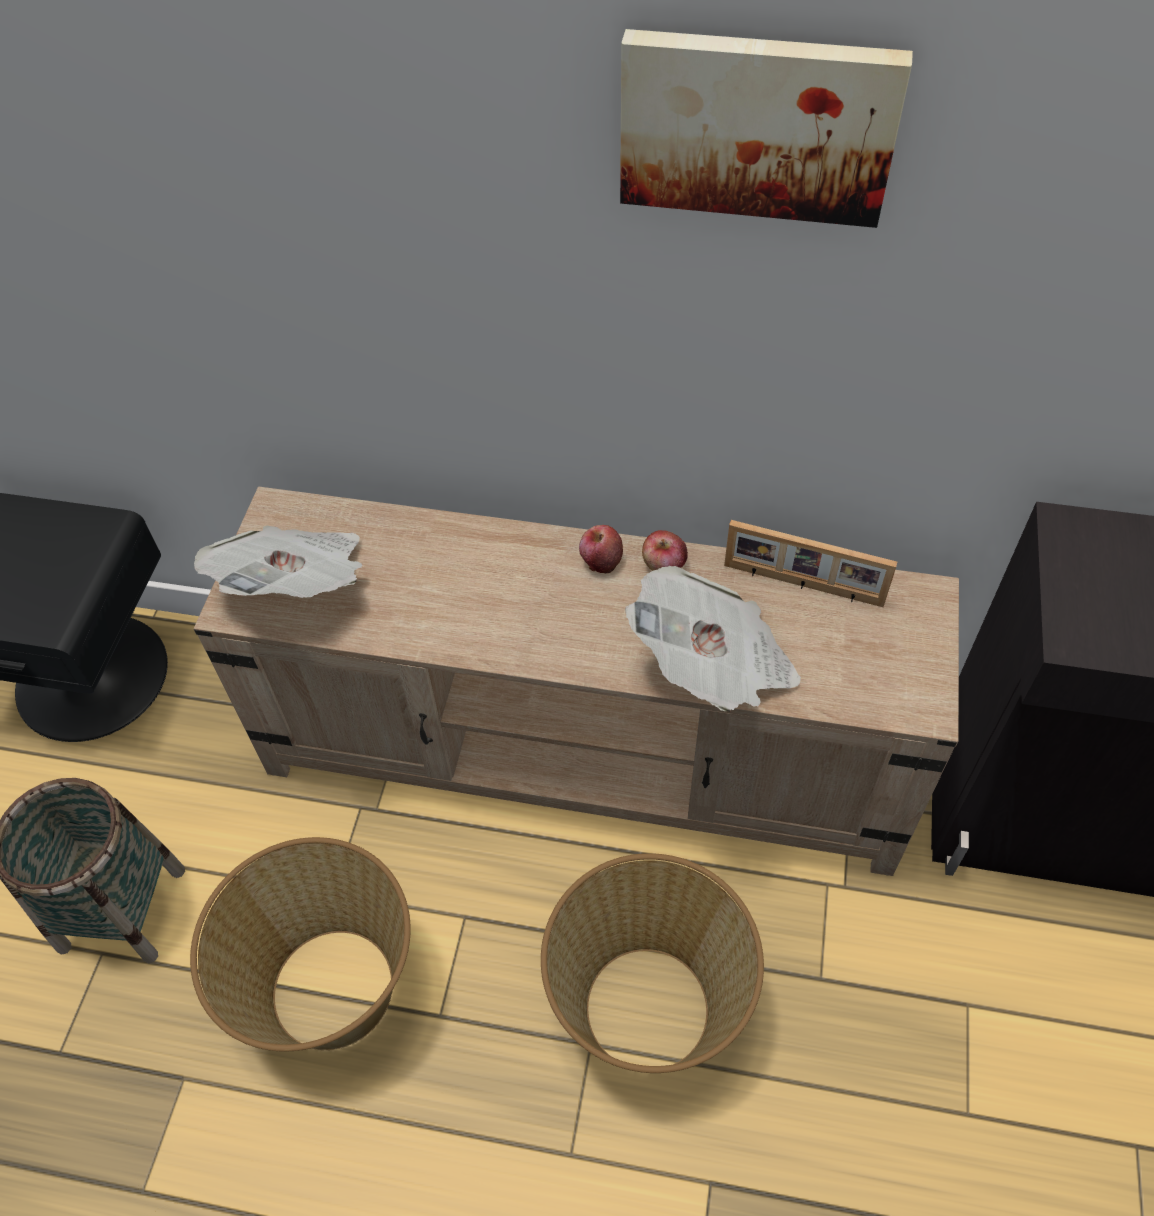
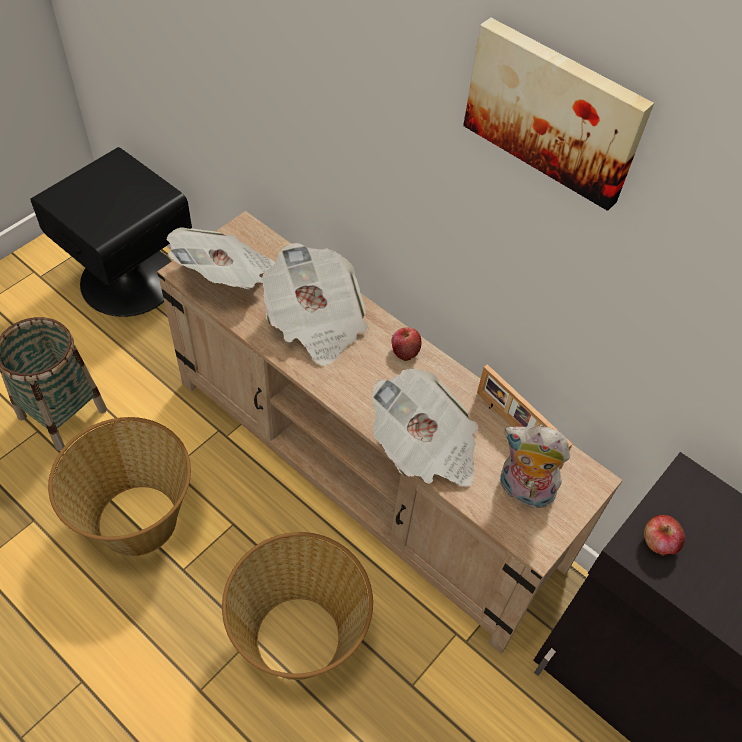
camera: 25 degrees right, 0 degrees up
(462, 584) = (315, 322): none -> newspaper
(663, 565) = (440, 373): apple -> apple (658, 543)
(863, 653) = (523, 491): none -> plush toy

